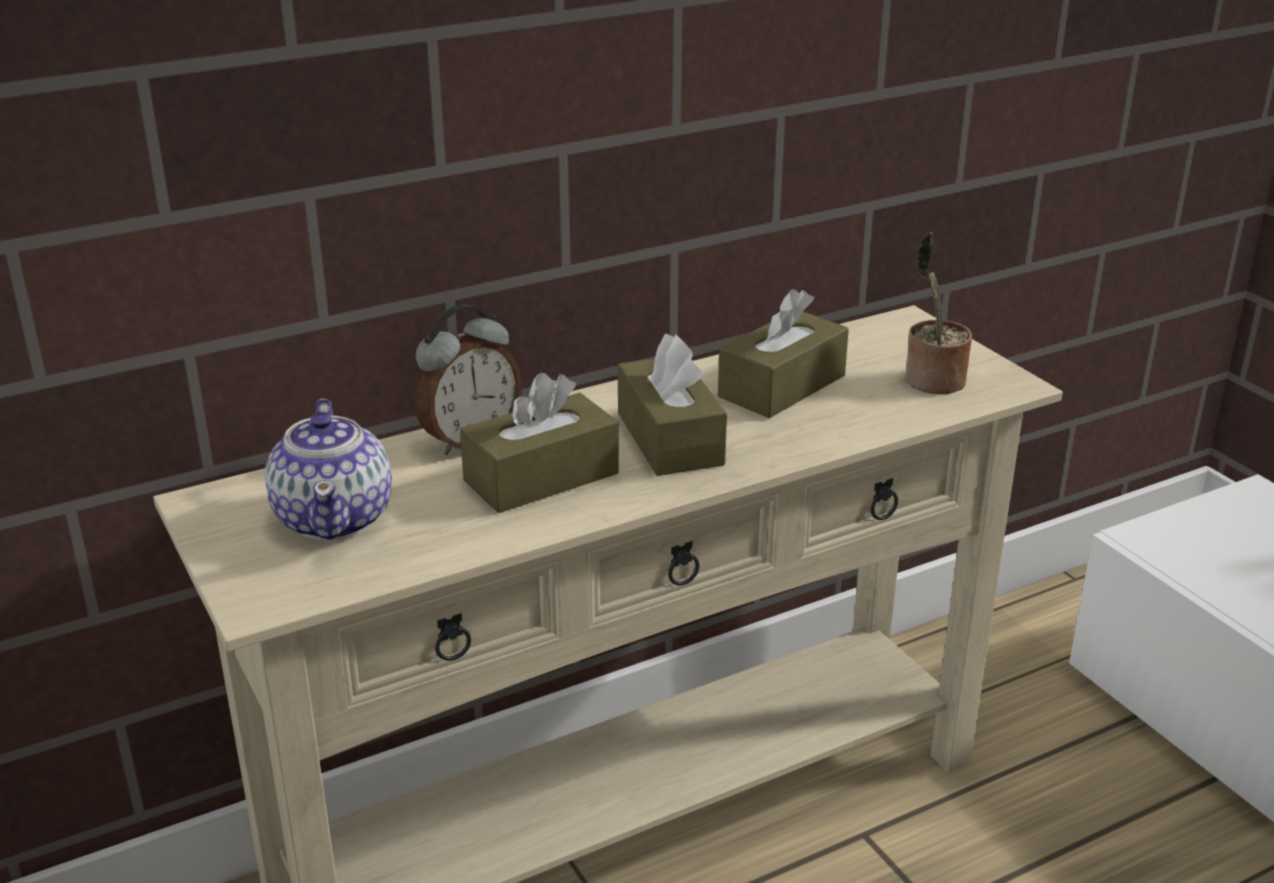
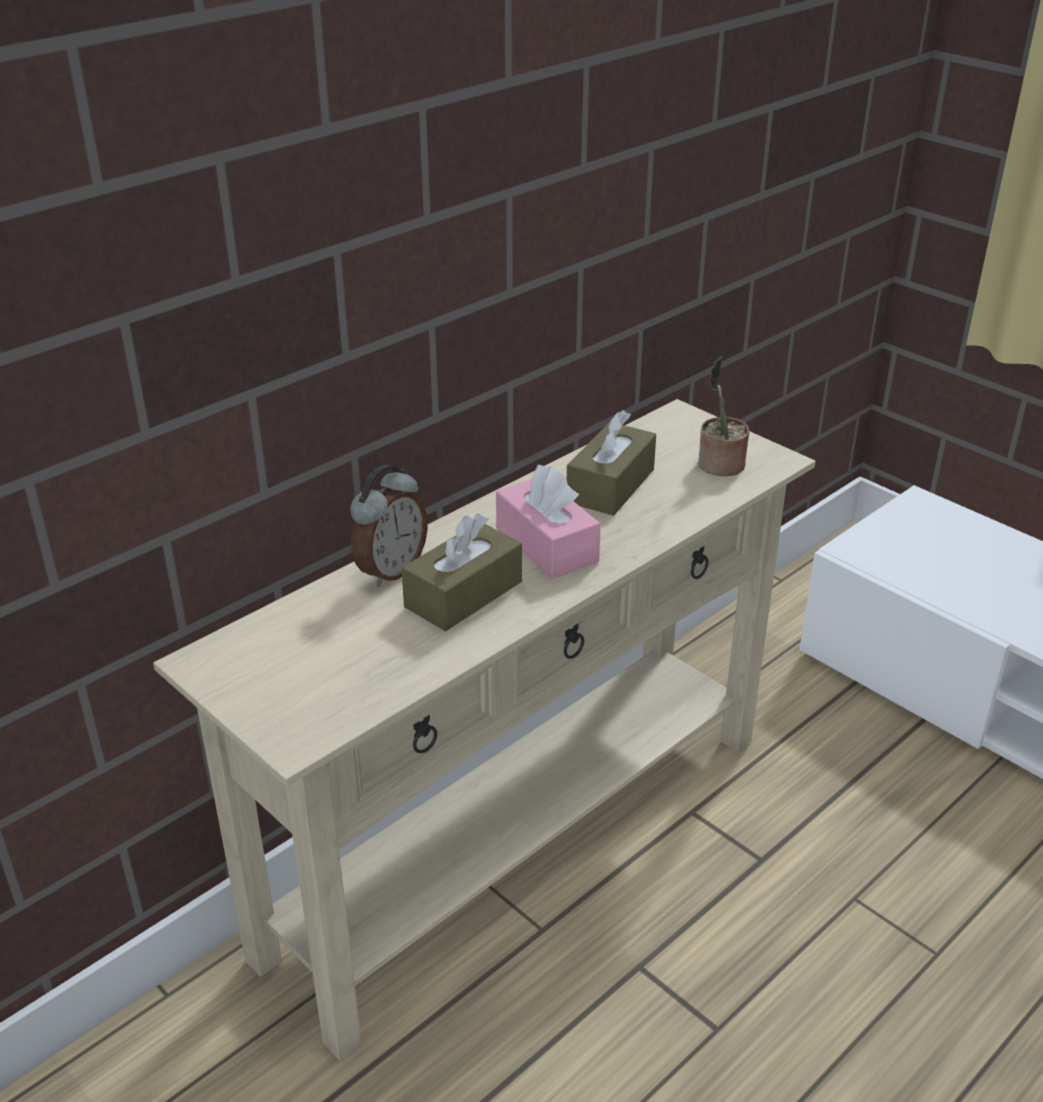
camera: 15 degrees left, 5 degrees up
(335, 517) = (317, 656): teapot -> none
(669, 439) = (546, 545): brown tissue box -> pink tissue box

